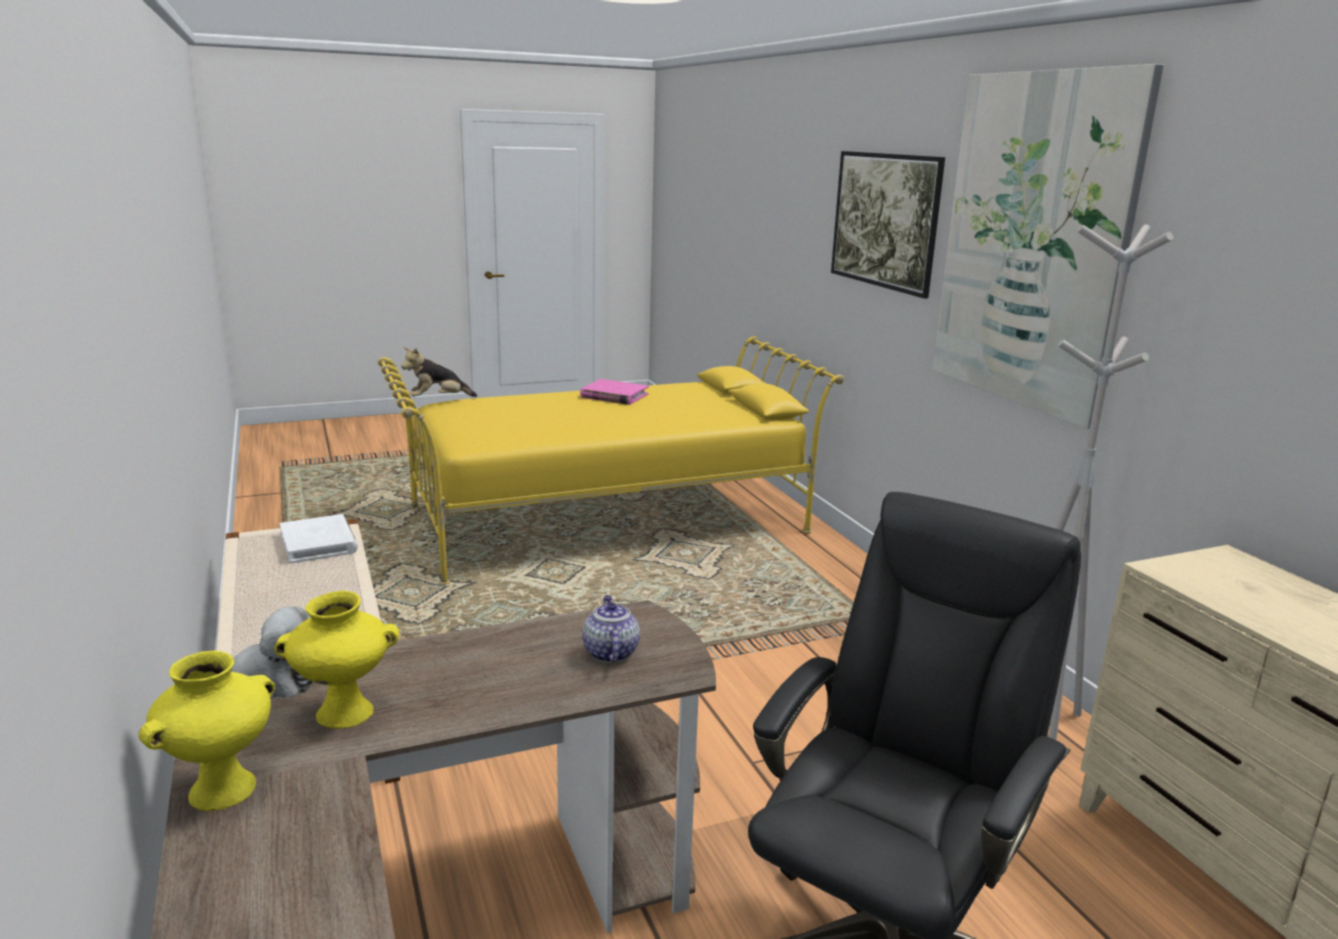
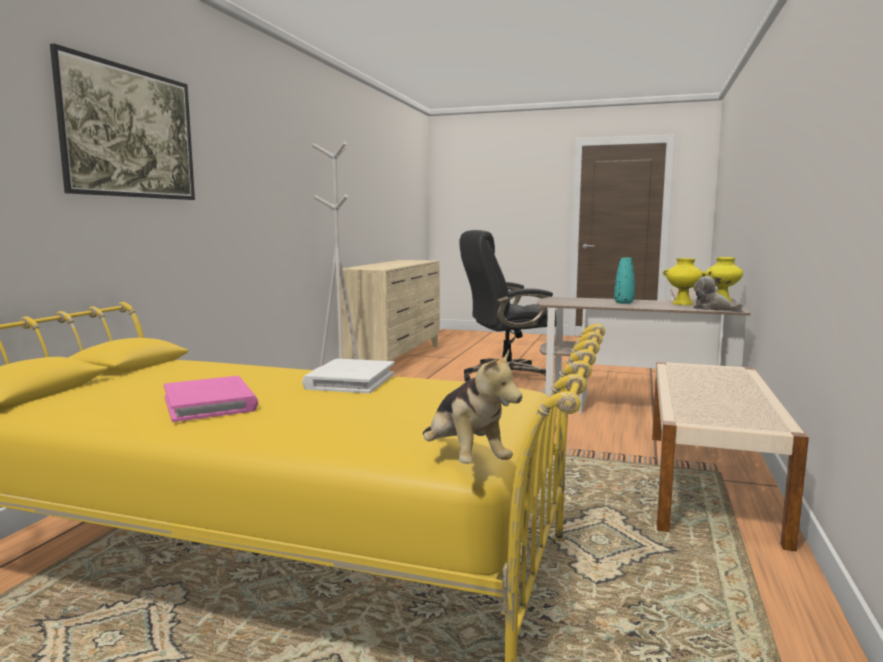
camera: 140 degrees left, 10 degrees down
(319, 543) = (702, 411): white book -> white book (350, 381)
(438, 399) = (464, 459): plush toy -> plush toy turned 45 degrees clockwise
(494, 672) = (623, 303): none -> turquoise vase
(610, 652) = (576, 301): teapot -> none
(1032, 242) = (252, 152): picture -> none

